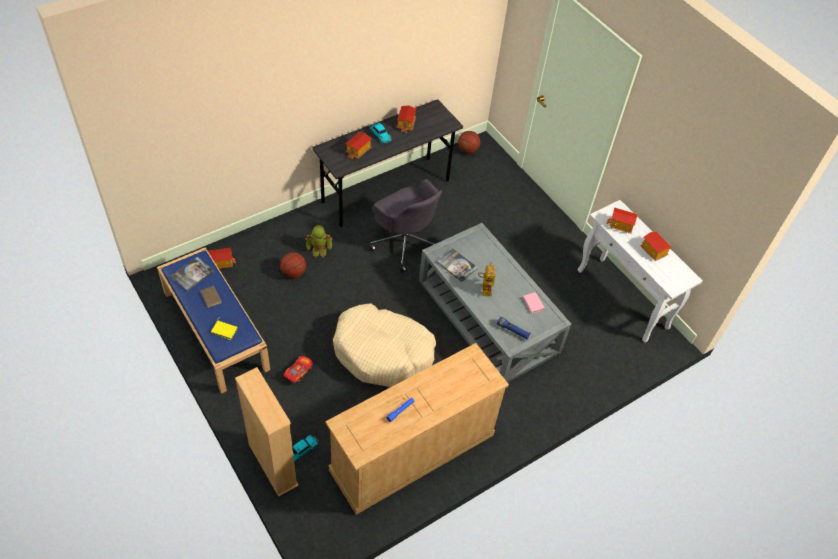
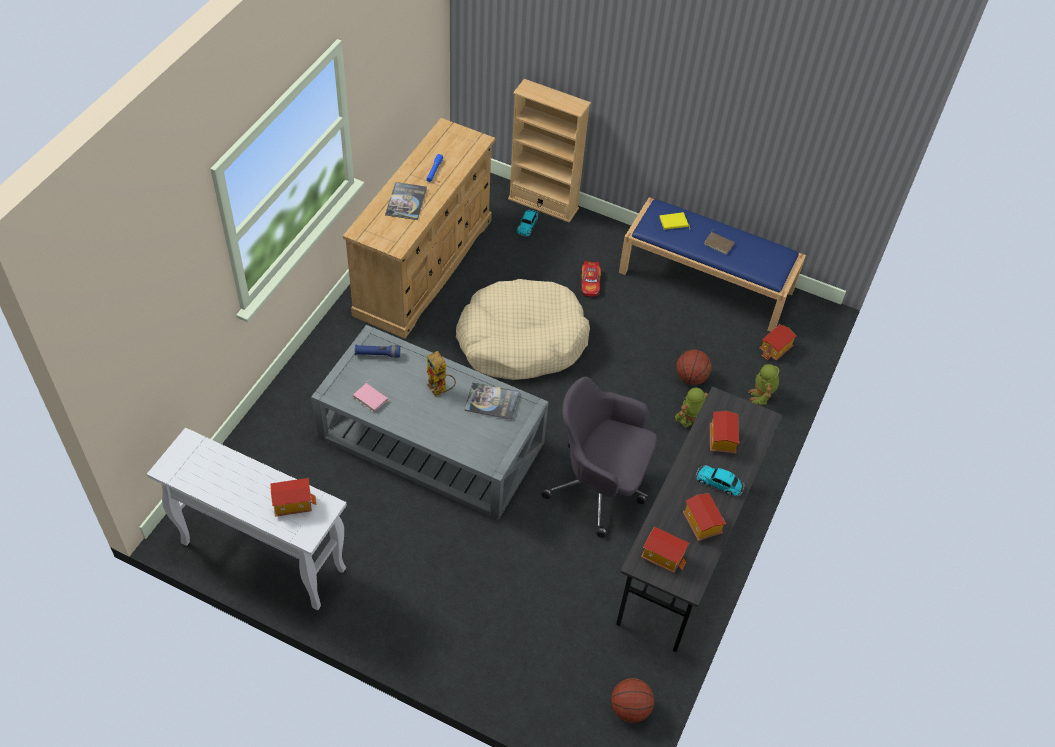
camera: 150 degrees right, 0 degrees up
(192, 274) = (761, 257): book -> book (406, 201)
(262, 241) = (761, 396): none -> toy robot
(652, 251) = (232, 484): toy house -> toy house (663, 556)

